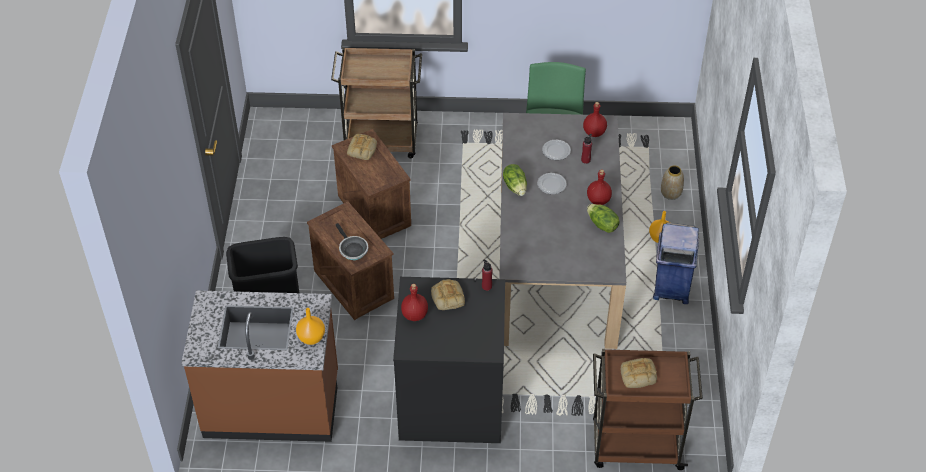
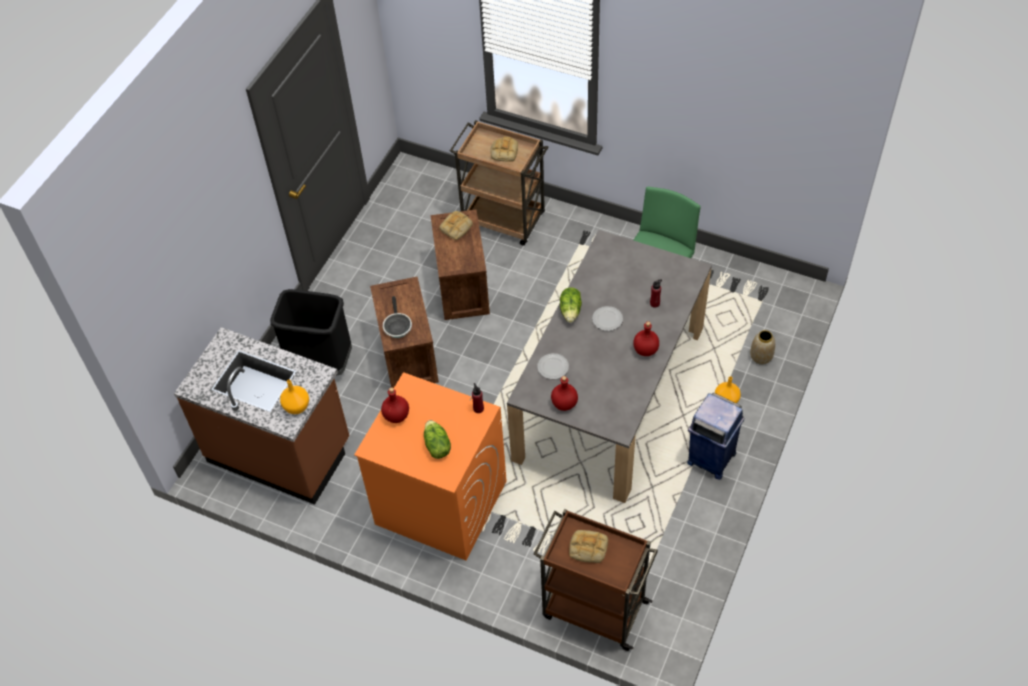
camera: 25 degrees right, 5 degrees up
(447, 297) = (435, 407): bread -> bread (504, 151)
(450, 401) = (440, 502): black washing machine -> orange washing machine
(556, 151) = (630, 285): plate -> plate (553, 367)
(593, 132) = (678, 276): red bottle -> red bottle (564, 403)
(602, 225) = (635, 377): lettuce -> lettuce (436, 446)

